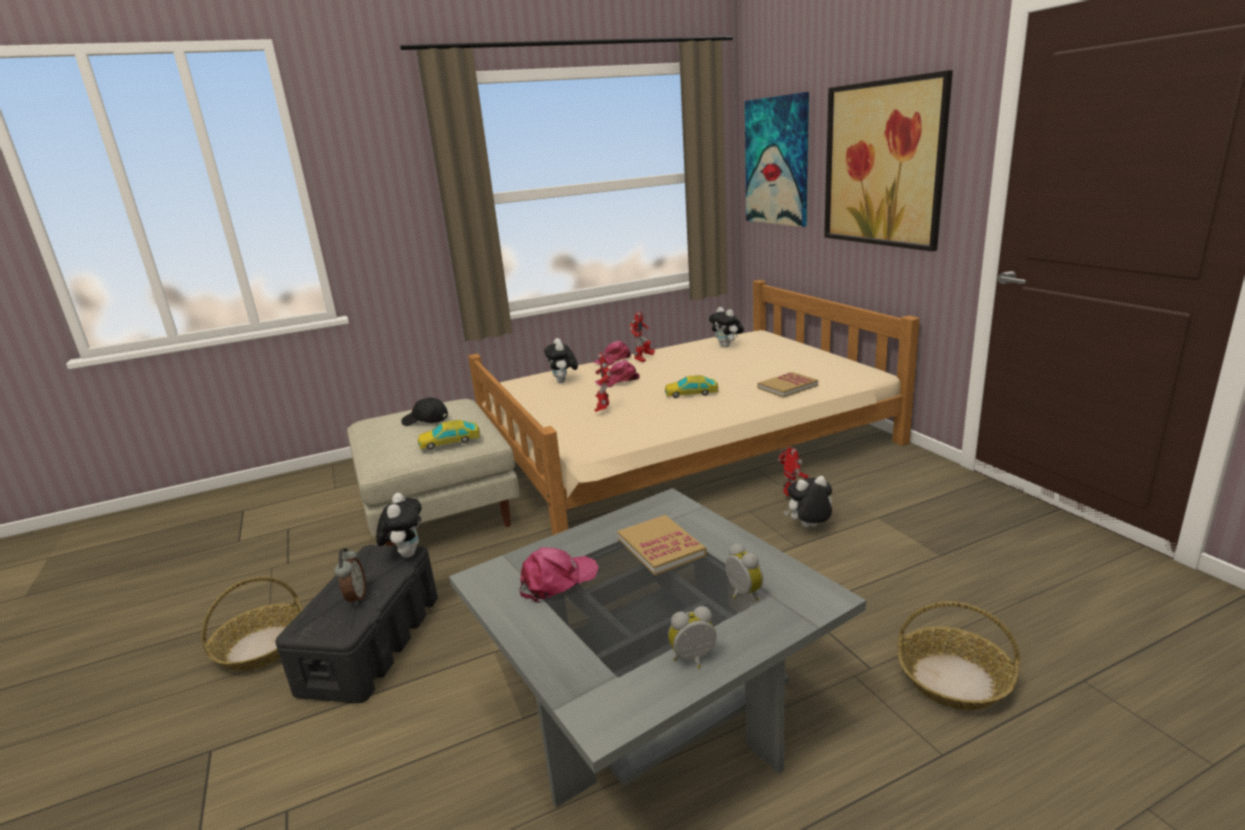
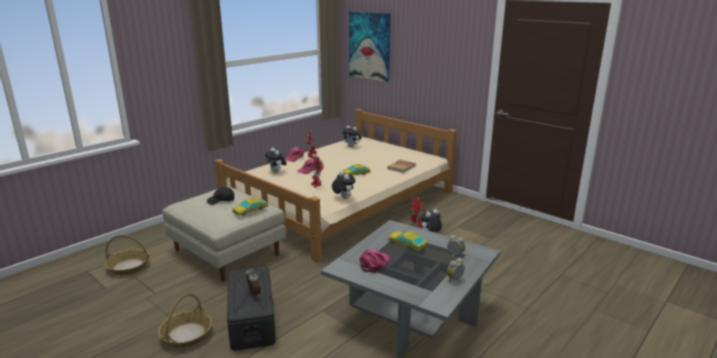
camera: 25 degrees left, 0 degrees up
(406, 553) = (259, 270): plush toy -> plush toy (343, 198)
(661, 547) = (407, 244): book -> toy car
(883, 164) = (435, 55): picture -> none
(954, 679) = (519, 283): basket -> basket (129, 266)

